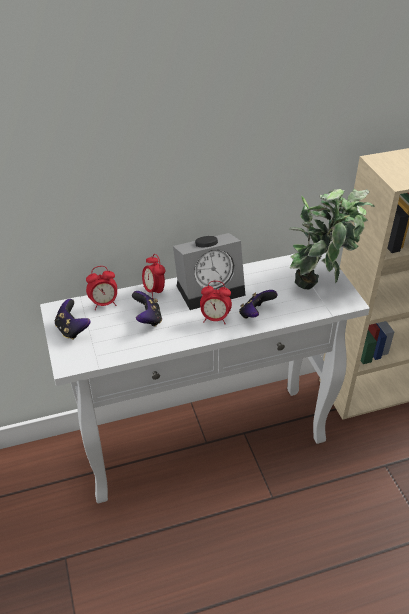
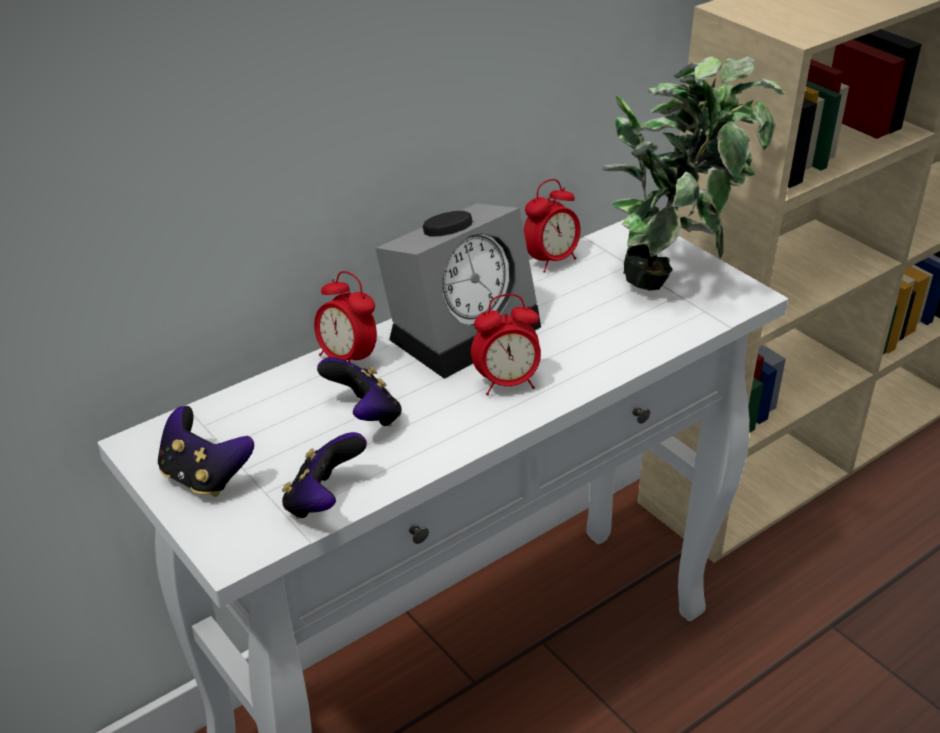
camera: 20 degrees left, 5 degrees down
(104, 303) = (249, 408): alarm clock -> alarm clock (551, 261)
(255, 314) = (582, 356): game controller -> game controller (323, 501)

